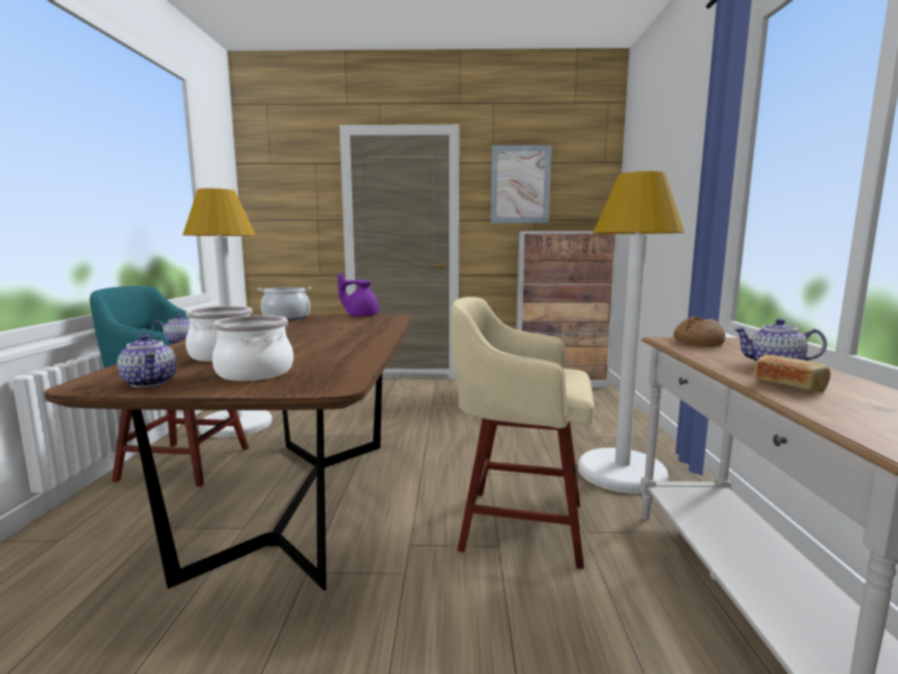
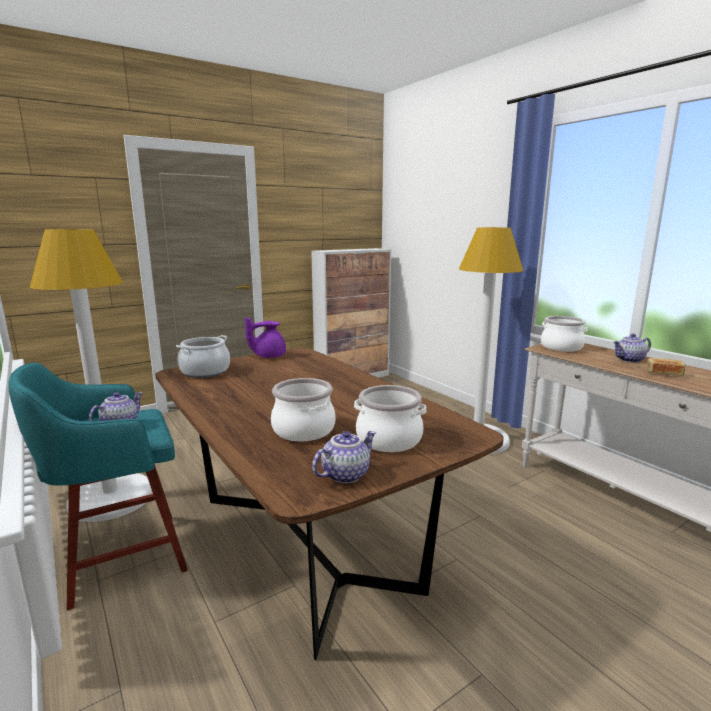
camera: 35 degrees left, 5 degrees up
(151, 383) = (345, 474): teapot -> teapot turned 60 degrees counterclockwise
(518, 525) = (471, 497): beige stool -> none
(520, 184) = (309, 207): picture -> none
(697, 342) = (561, 347): bread -> cooking pot

